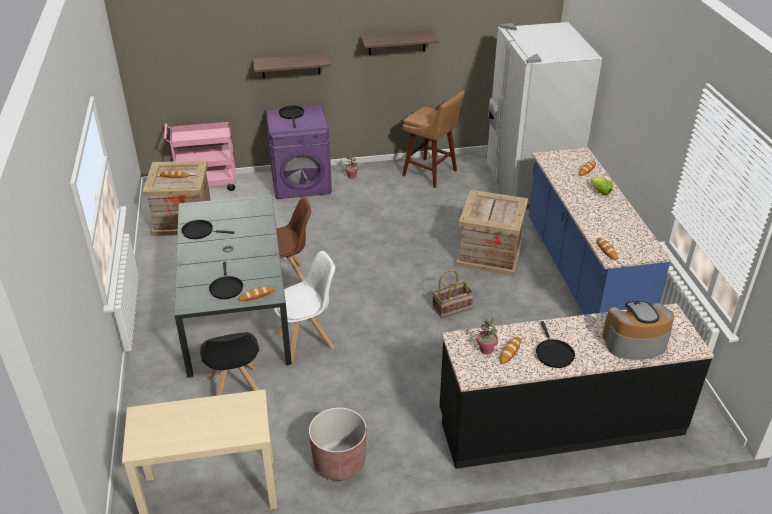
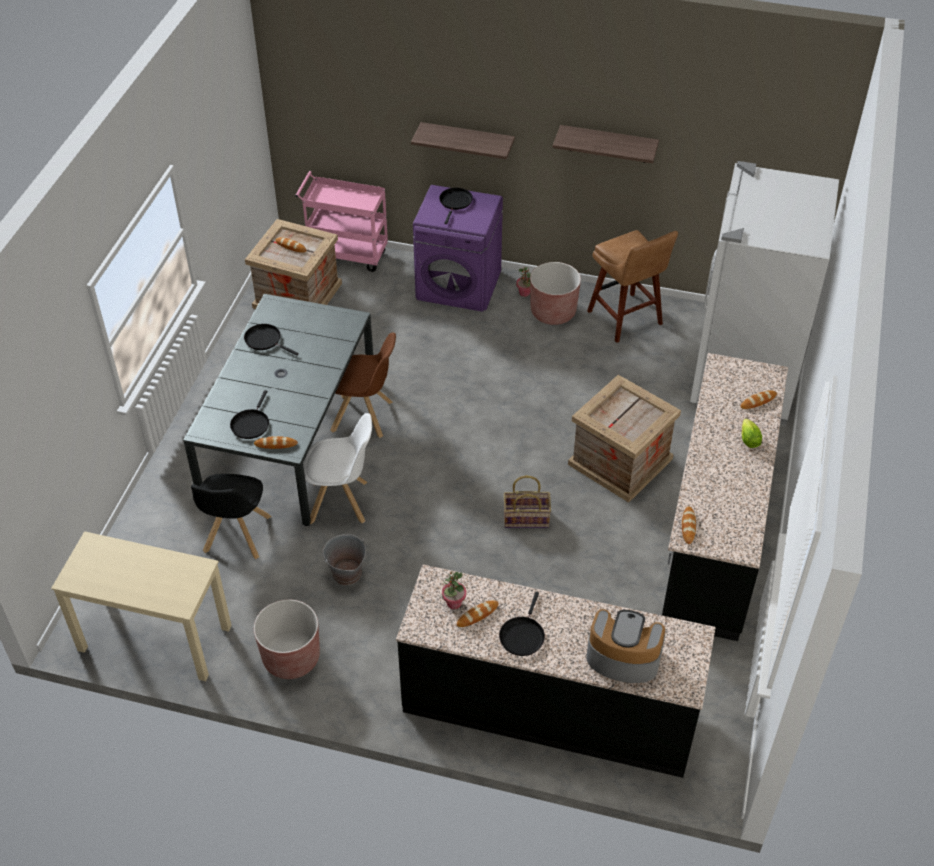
camera: 25 degrees right, 10 degrees up
(343, 387) = (346, 573): none -> grey bucket
(379, 182) = (553, 312): none -> brown planter
(581, 275) = (714, 530): blue counter -> black counter

